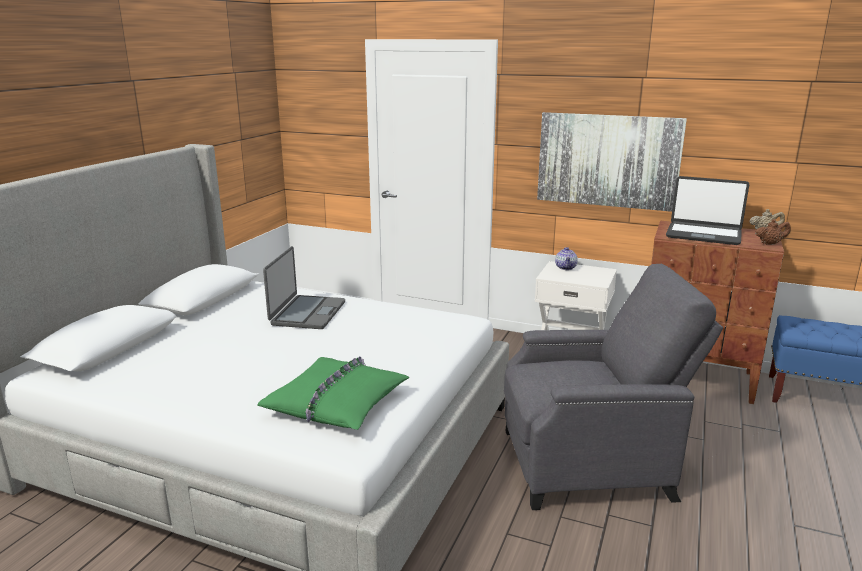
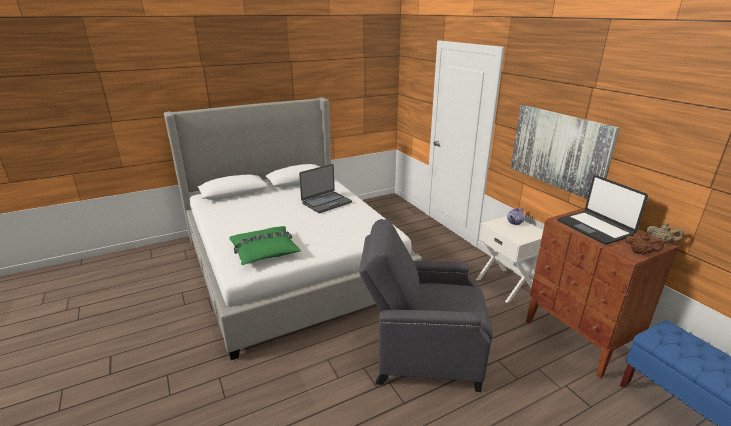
camera: 40 degrees right, 5 degrees up
(592, 464) = (421, 352): grey armchair -> grey armchair turned 150 degrees clockwise

